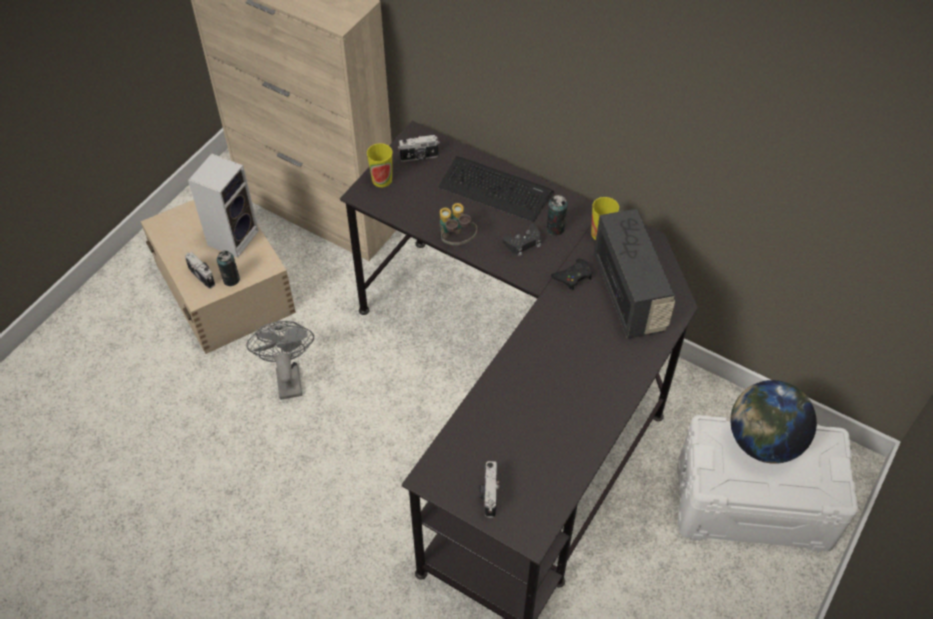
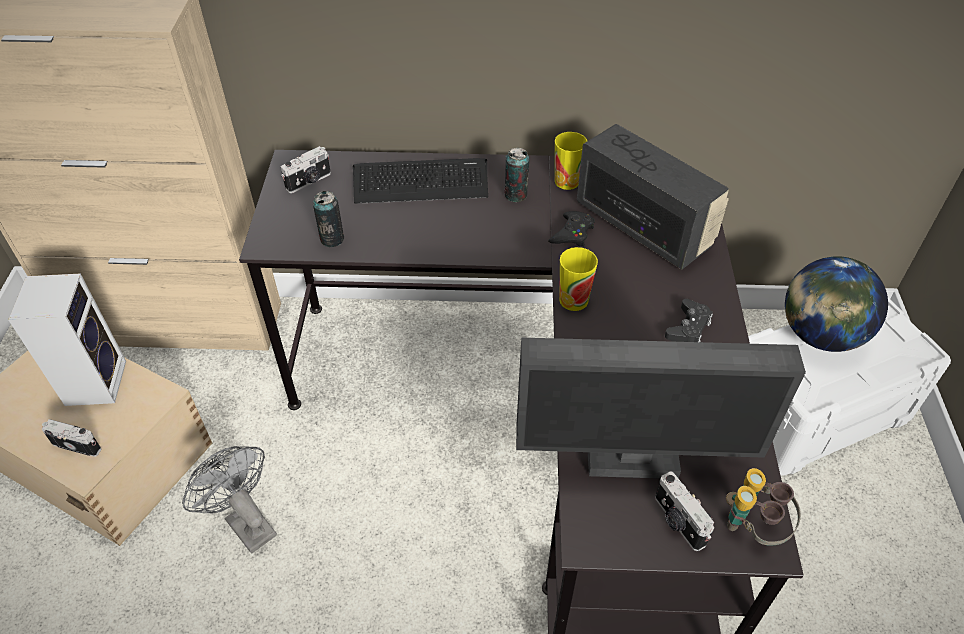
camera: 30 degrees left, 5 degrees down
(231, 279) = (120, 432): can -> can (332, 239)
(382, 180) = (280, 220): cup -> cup (573, 300)
(456, 241) = (416, 249): binoculars -> binoculars (753, 526)
(489, 447) = (632, 461): none -> monitor
(523, 243) = (493, 222): black game controller -> black game controller (688, 328)

